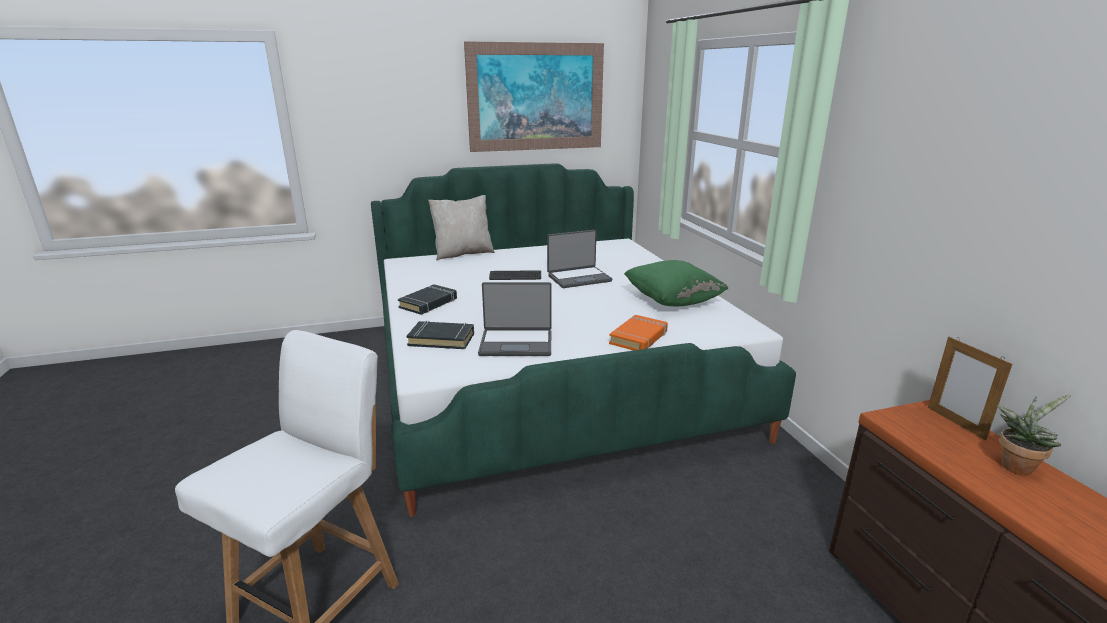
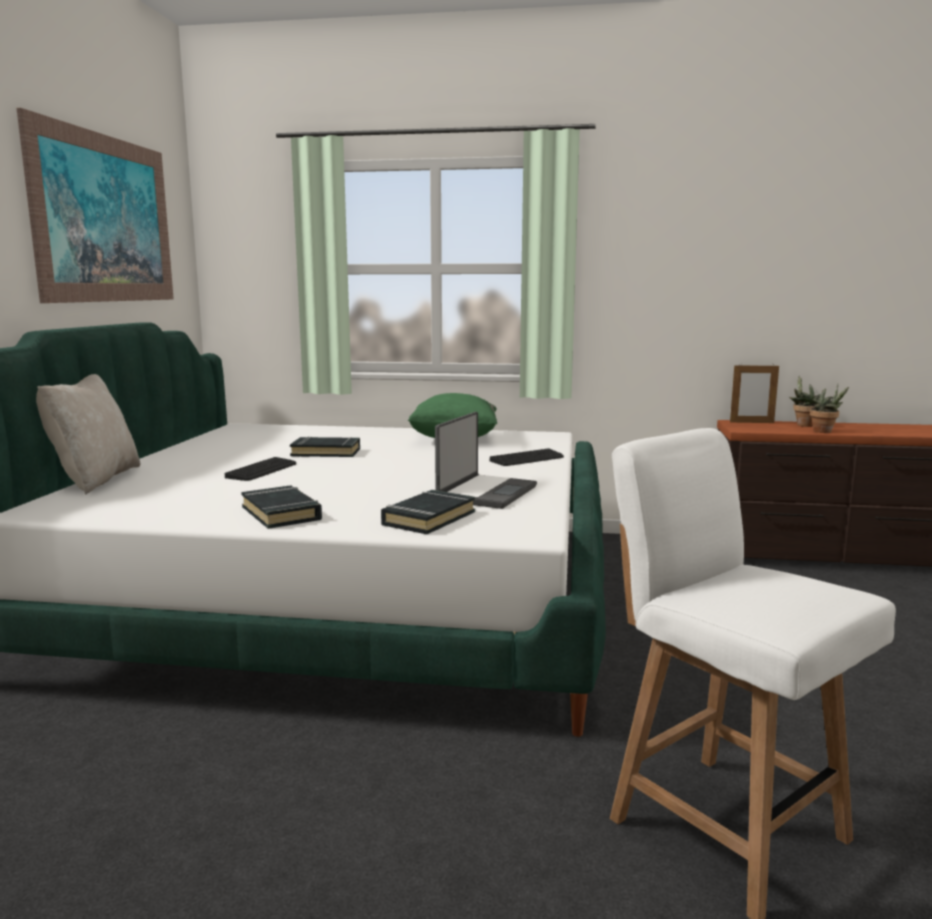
camera: 65 degrees left, 10 degrees down
(579, 278) = (326, 452): laptop -> black book
(639, 338) = (527, 459): orange book -> keyboard
(985, 487) = (825, 432): none -> potted plant

